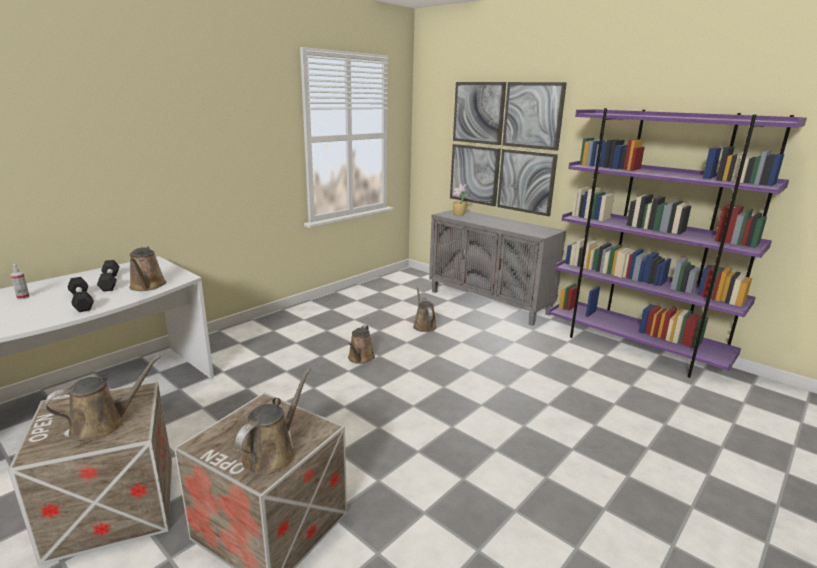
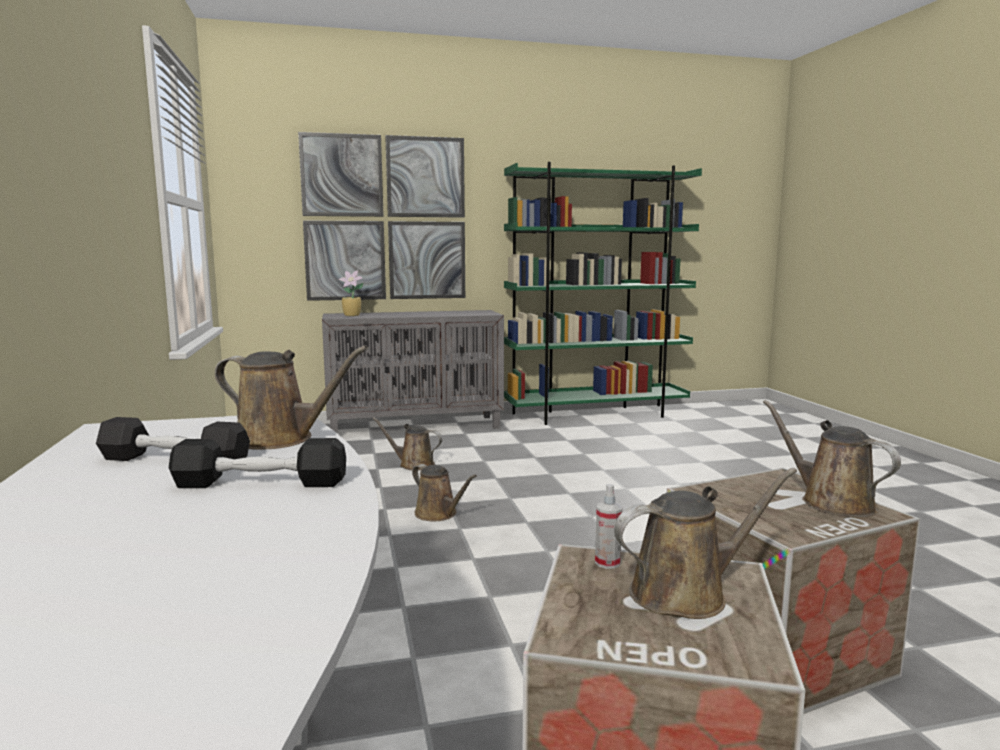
camera: 55 degrees left, 10 degrees down
(23, 297) = (73, 535): spray bottle -> spray bottle (607, 562)
(103, 425) = (686, 593): brown watering can -> brown watering can turned 75 degrees clockwise
(634, 348) = (596, 415): purple bookcase -> green bookcase

